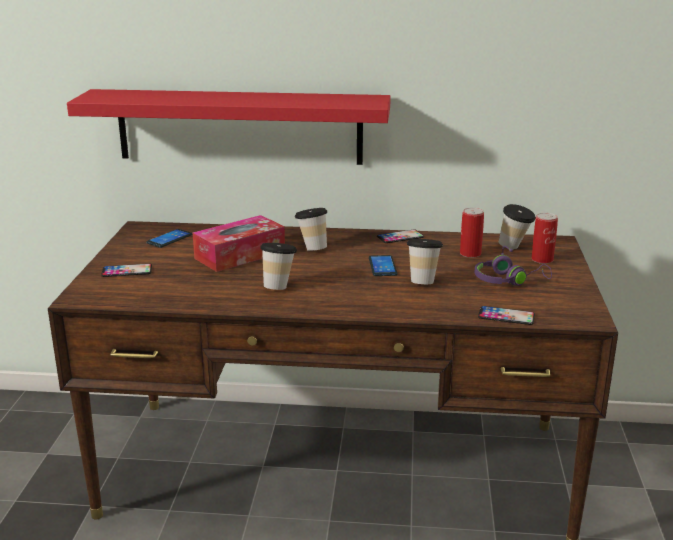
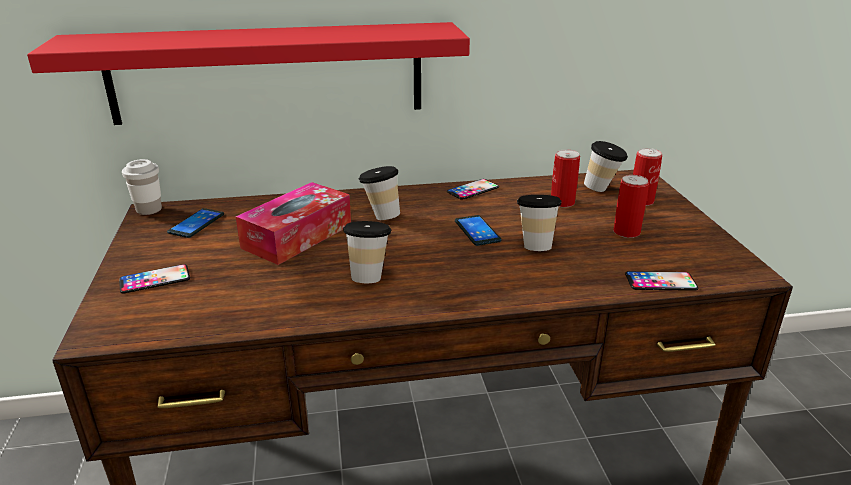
camera: 15 degrees left, 5 degrees up
(139, 226) = (149, 210): none -> white cup
(508, 280) = (626, 232): purple headphones -> can

